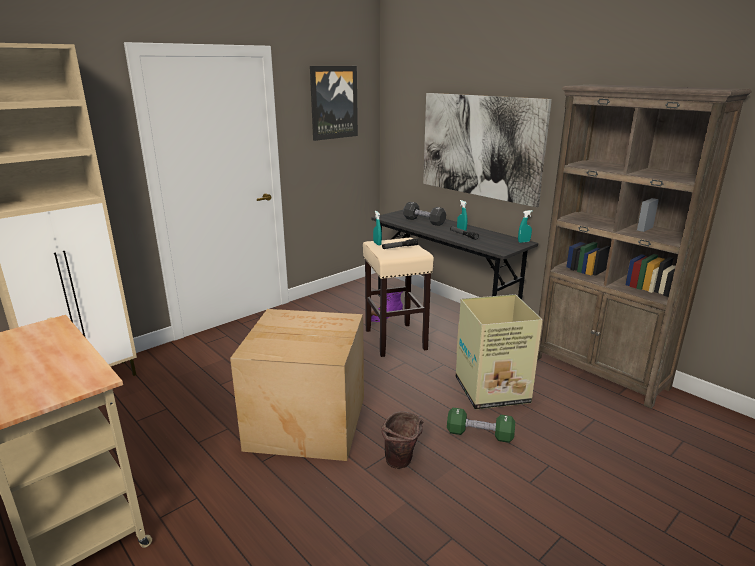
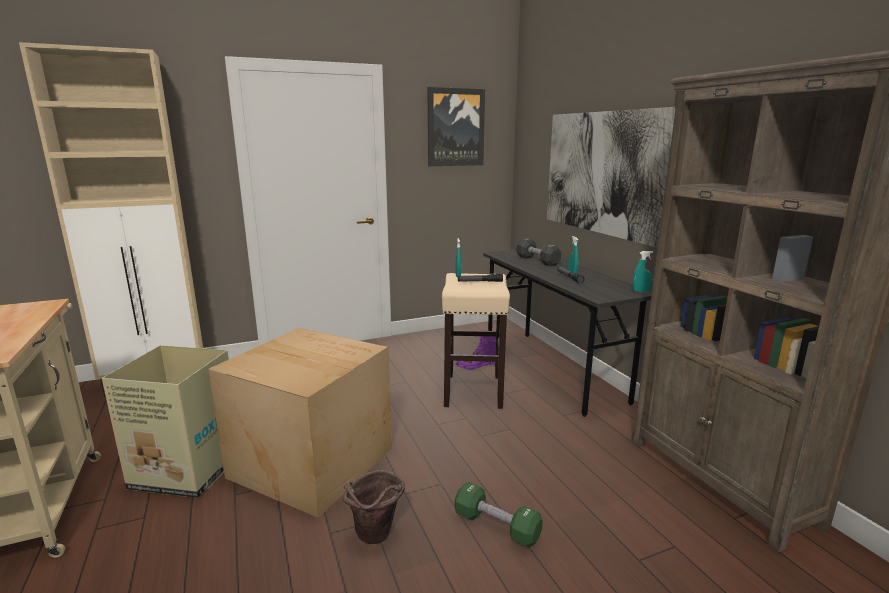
camera: 20 degrees right, 5 degrees down
(493, 390) = (551, 473): cardboard box -> cardboard box (189, 471)

